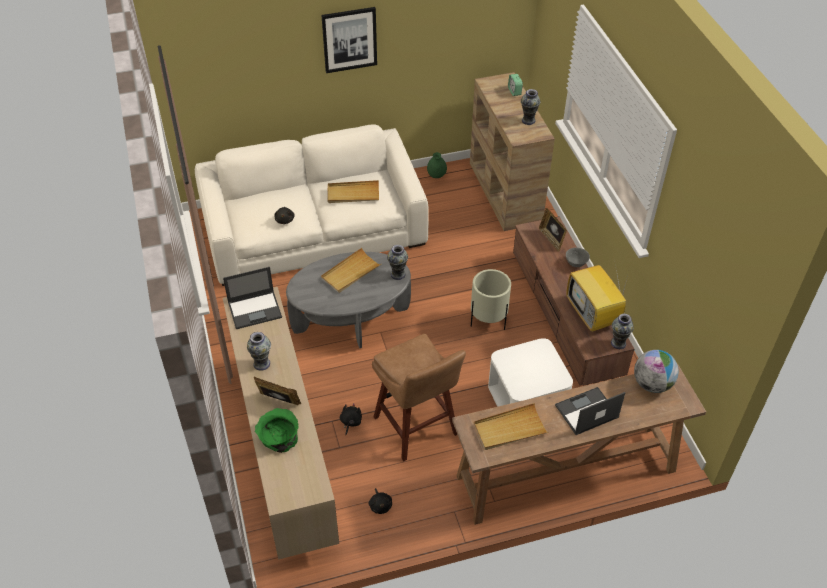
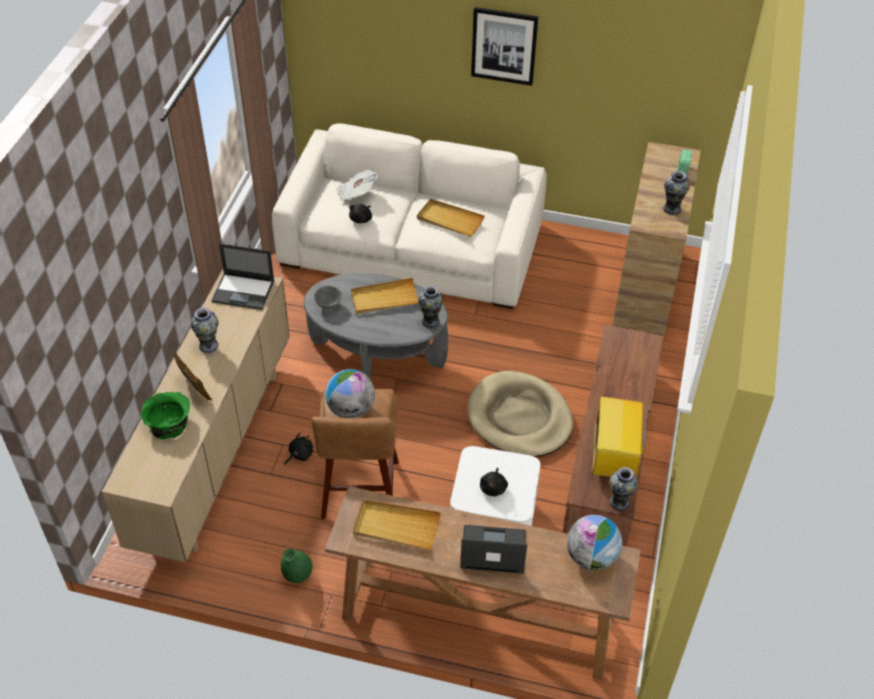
camera: 30 degrees right, 0 degrees up
(265, 202) = (356, 193): none -> newspaper
(380, 505) = (266, 550): black plush toy -> black plush toy (493, 487)
(408, 361) = (350, 409): none -> globe
(436, 175) = (582, 241): green vase -> green vase (297, 575)
(488, 321) = (519, 418): beige planter -> beige dog bed
(551, 239) = (634, 356): picture frame -> none
(576, 264) = (640, 395): grey bowl -> grey bowl (329, 305)

